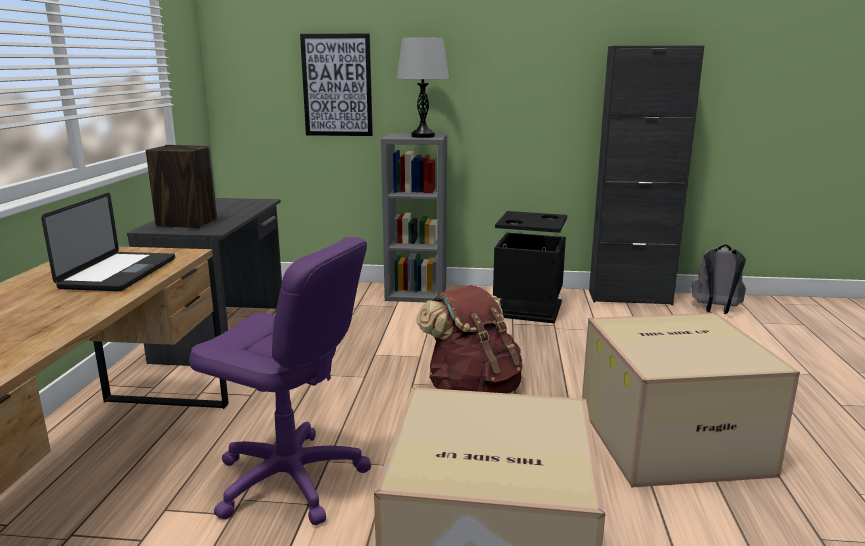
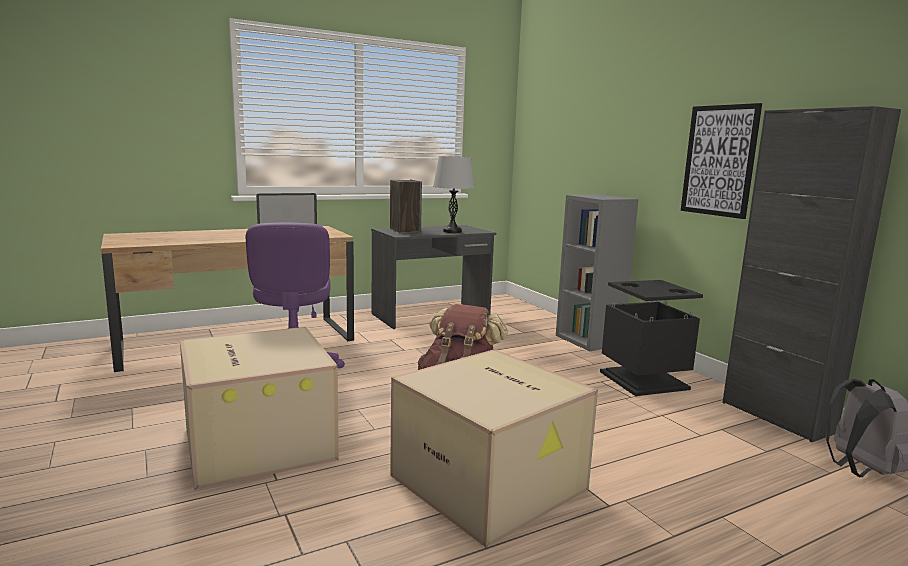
camera: 55 degrees right, 5 degrees down
(337, 85) = (577, 152): picture -> picture (719, 160)
(423, 136) = (604, 197): grey table lamp -> grey table lamp (452, 231)

